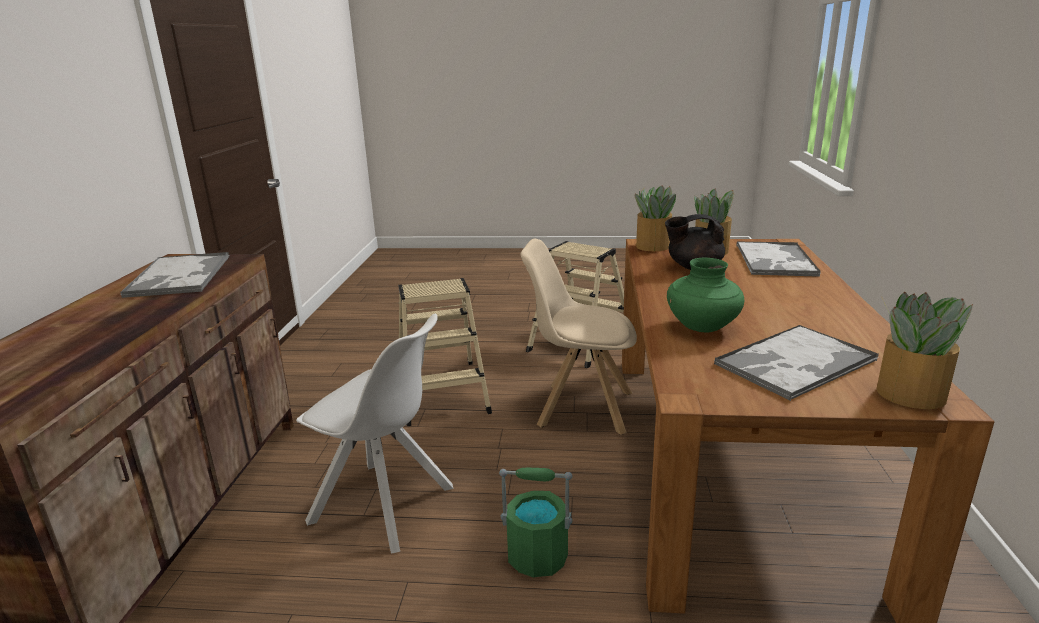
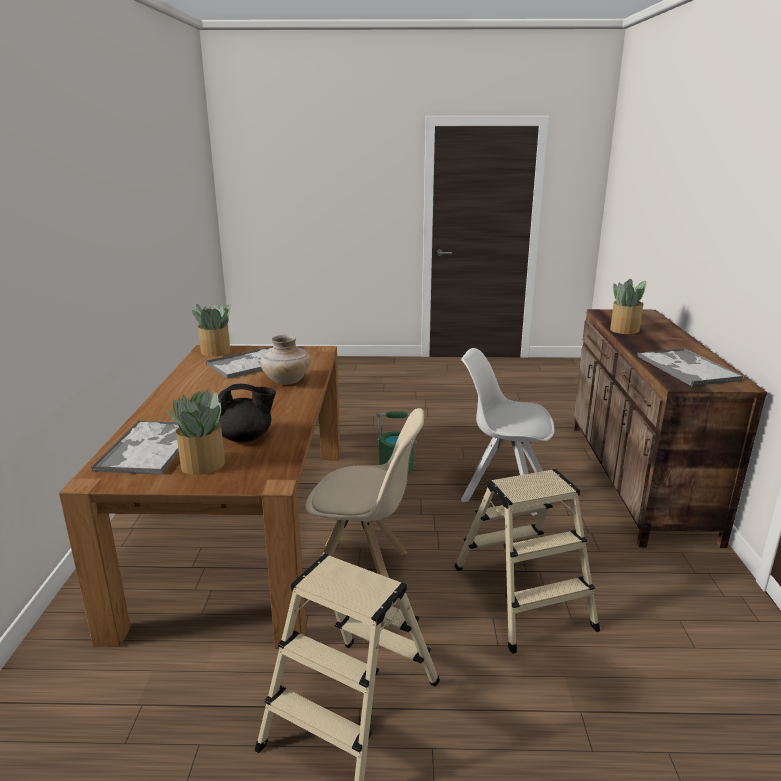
camera: 175 degrees right, 0 degrees up
(652, 246) = (267, 474): potted plant -> potted plant (625, 329)
(702, 327) = (286, 381): green vase -> beige vase

